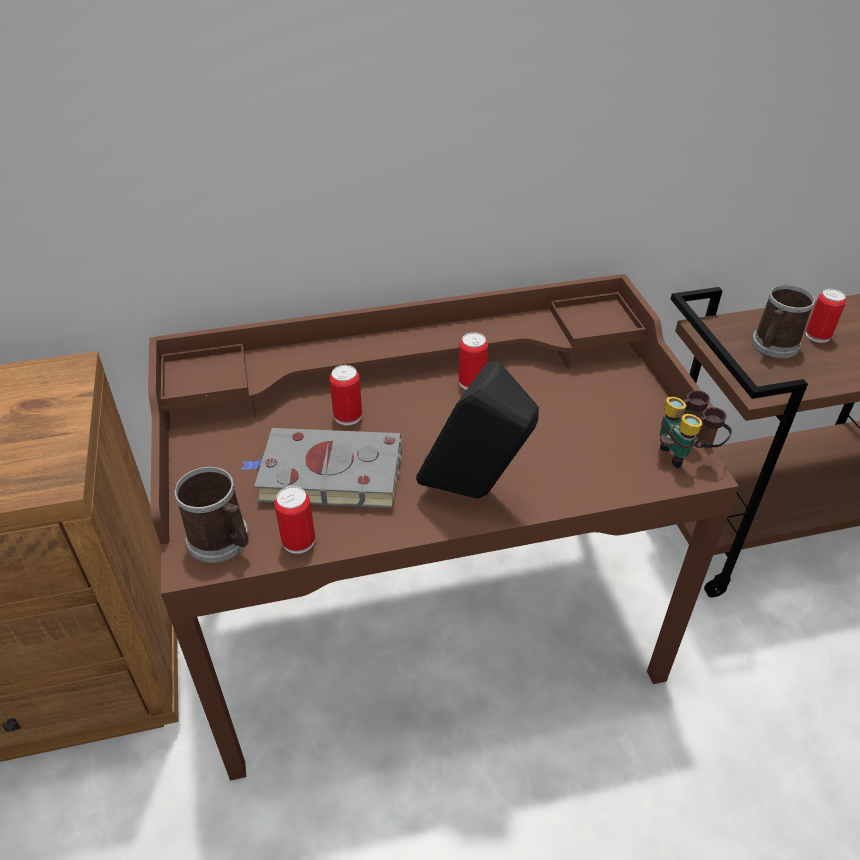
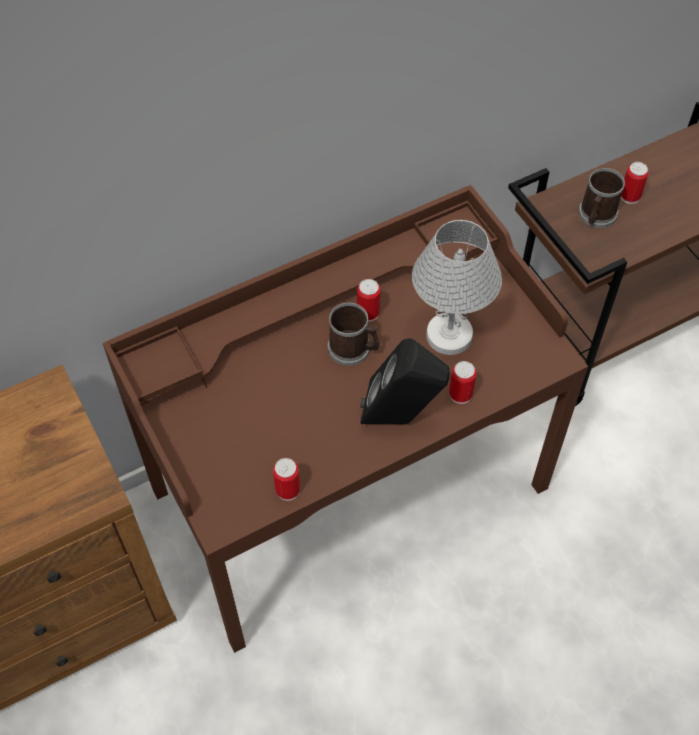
camera: 15 degrees left, 15 degrees up
(223, 542) = (233, 504): mug -> mug (353, 349)
(326, 474) = (285, 428): grey book -> none
(348, 416) = (281, 369): can -> can (460, 394)
(562, 420) = (448, 334): none -> white table lamp
(685, 453) = (546, 345): binoculars -> none

